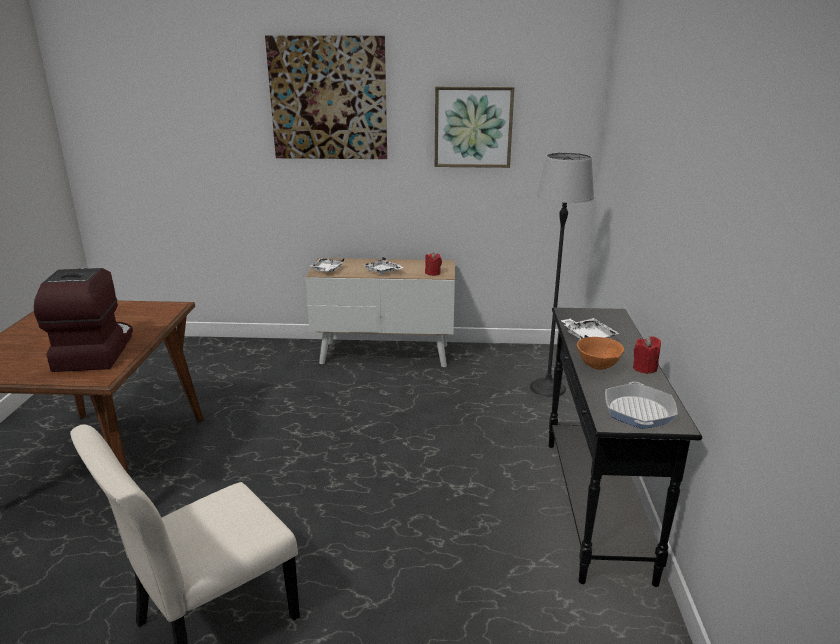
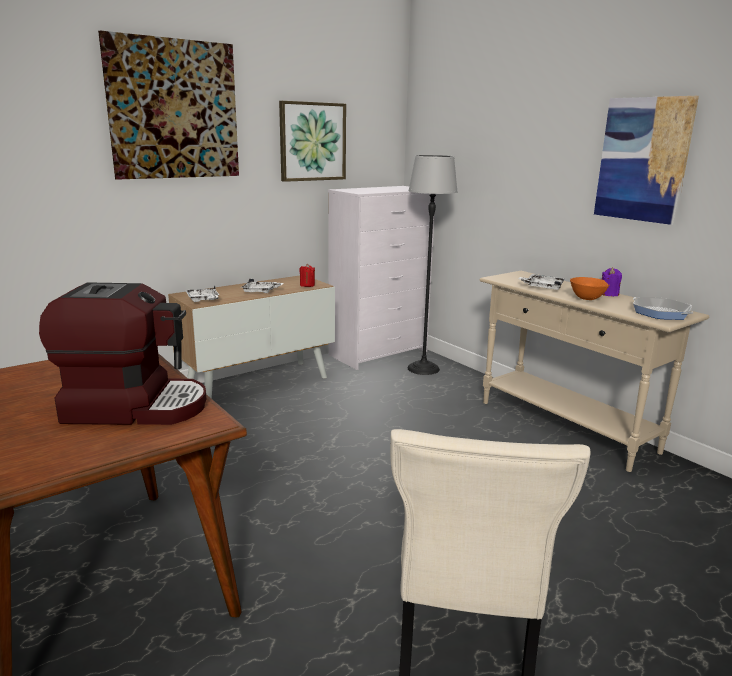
camera: 40 degrees left, 5 degrees down
(94, 351) = (135, 406): coffee machine -> coffee machine turned 135 degrees clockwise
(530, 357) = (379, 353): none -> white dresser
(595, 506) = (565, 426): black console table -> beige console table
(644, 368) = (609, 294): red candle -> purple candle
(699, 207) = (643, 160): none -> picture

